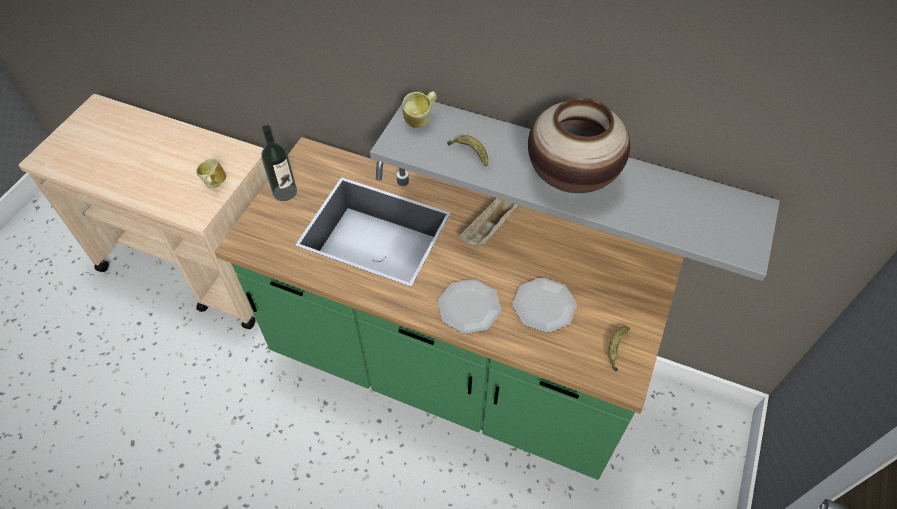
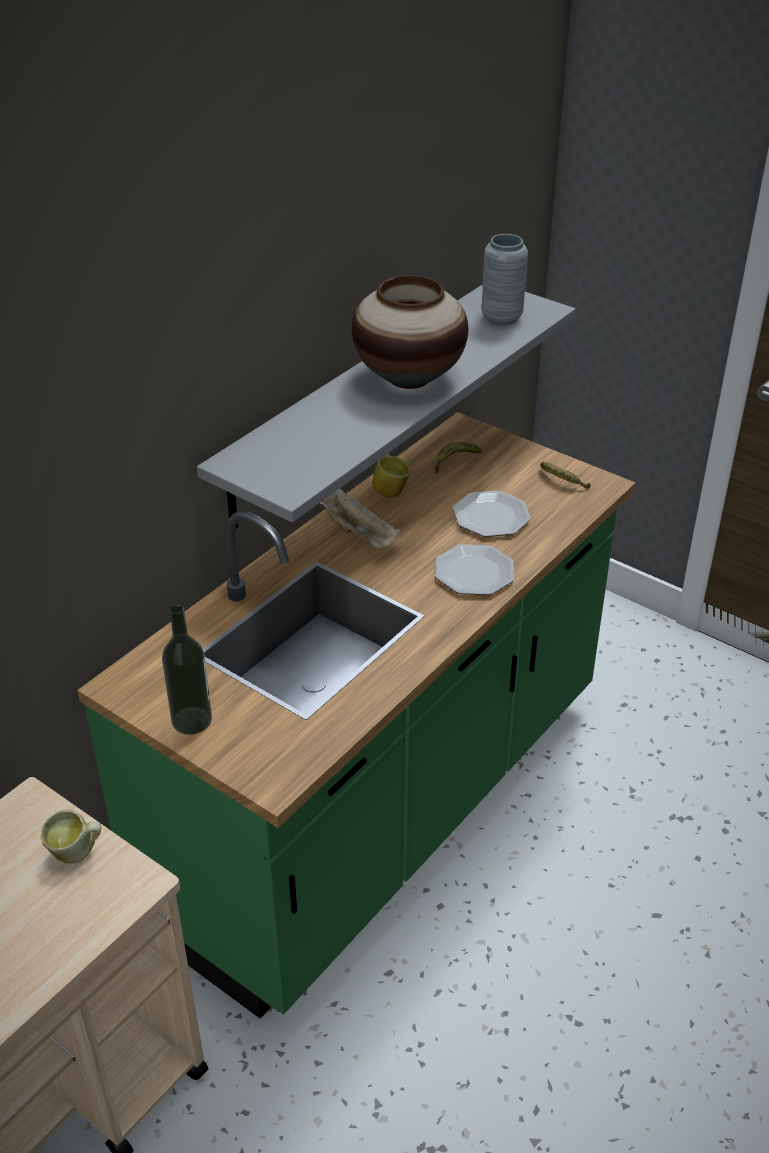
camera: 75 degrees left, 15 degrees down
(420, 121) = (257, 463): mug -> mug (390, 489)
(470, 153) = (336, 436): banana -> banana (454, 461)
(709, 220) = (501, 318): none -> grey vase

